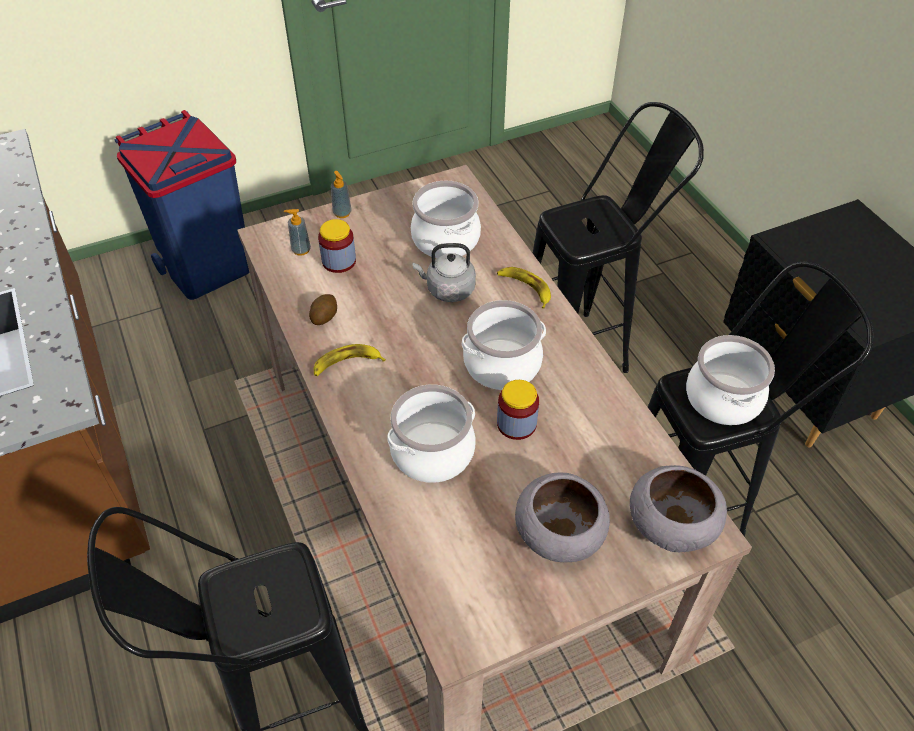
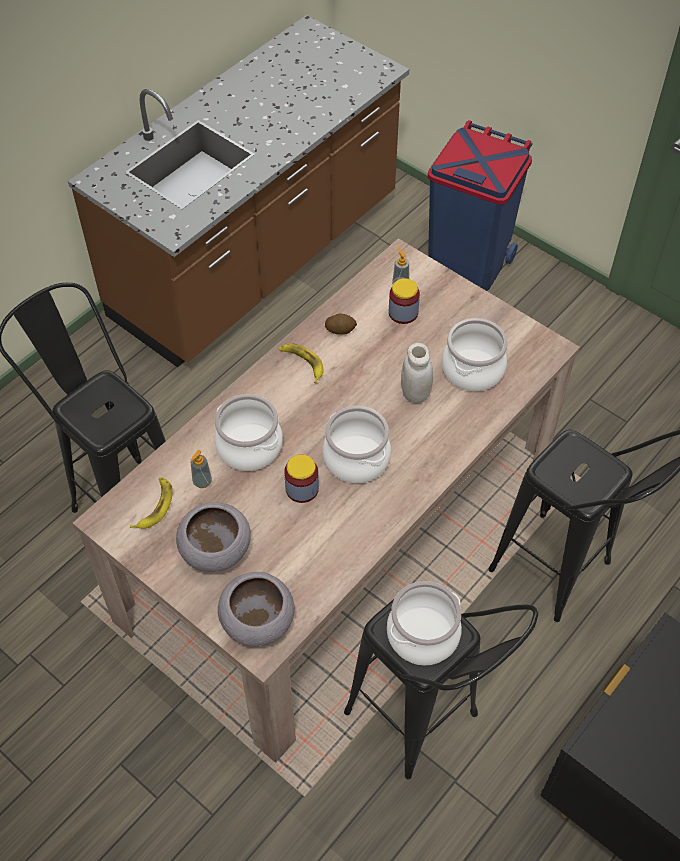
camera: 65 degrees right, 5 degrees up
(342, 213) = (458, 291): soap dispenser -> soap dispenser (202, 481)
(448, 290) = (415, 393): grey kettle -> white jar
(525, 288) = (450, 444): banana -> banana (155, 506)

